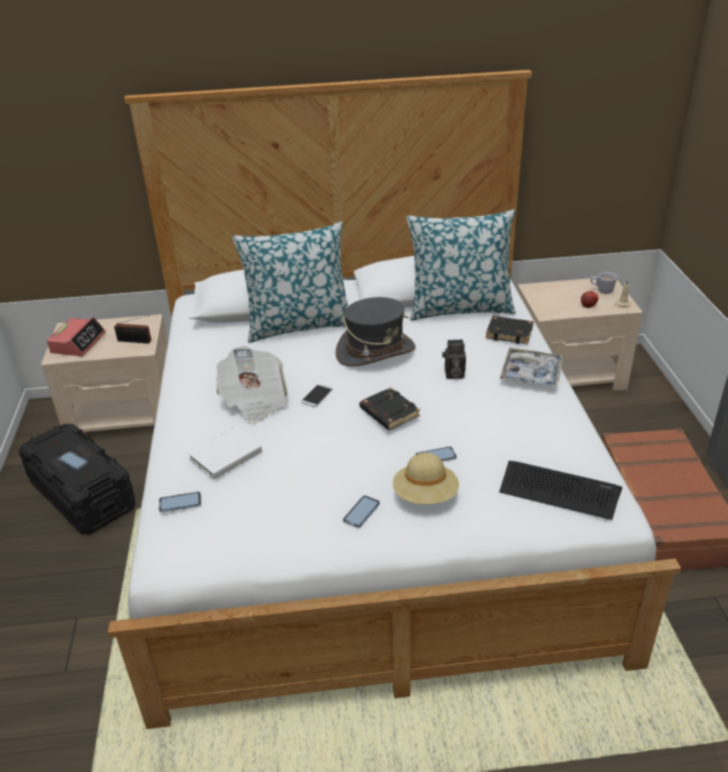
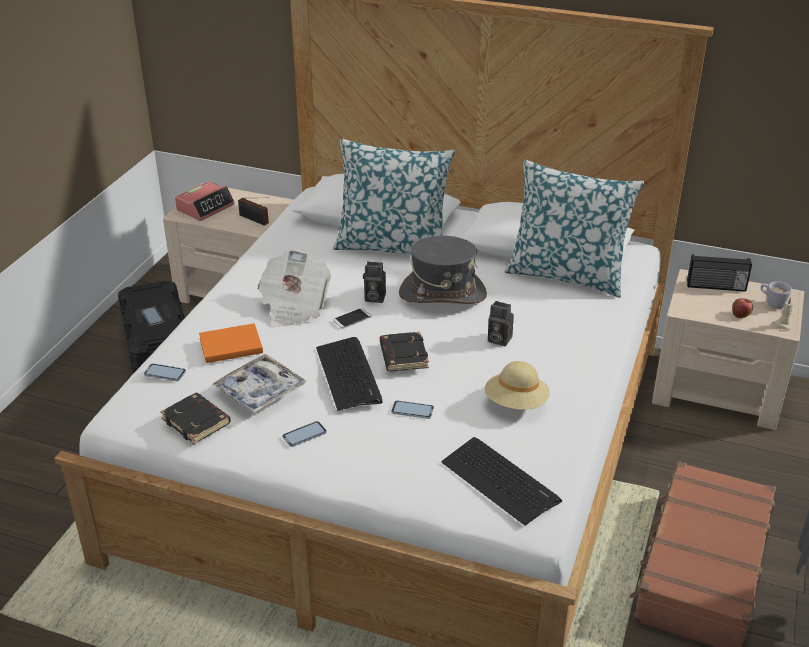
camera: 25 degrees right, 0 degrees up
(223, 455) = (229, 345): white book -> orange book
(320, 372) = (373, 298): none -> camera
(357, 444) = (349, 374): none -> keyboard
(425, 496) = (372, 441): beige hat -> beige hat (516, 403)
(510, 333) = (595, 316): black book -> black book (197, 422)
(531, 374) = (579, 364): tray -> tray (260, 390)
(554, 290) = (716, 287): none -> radio

